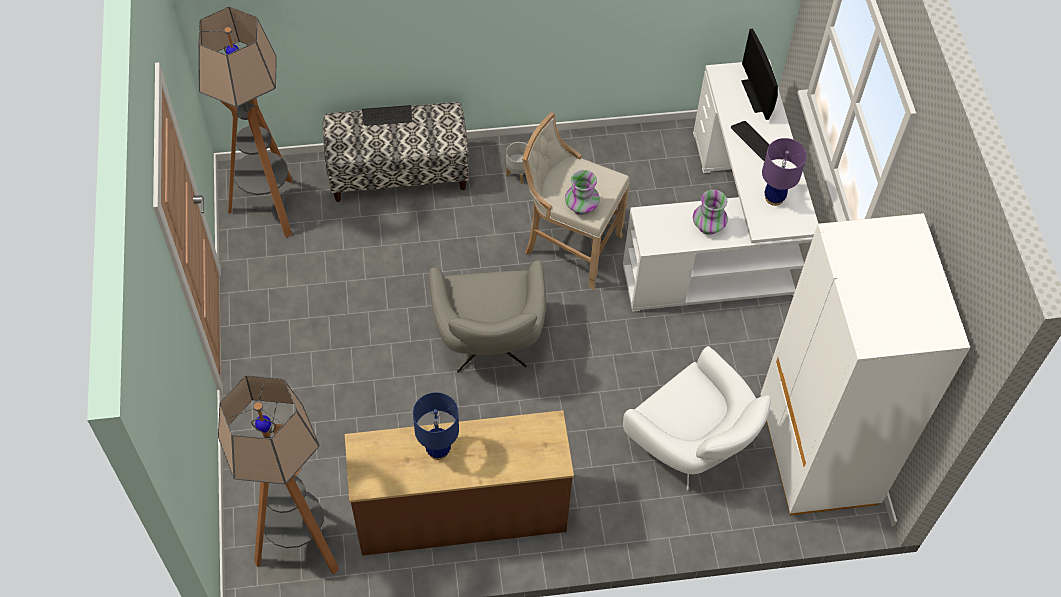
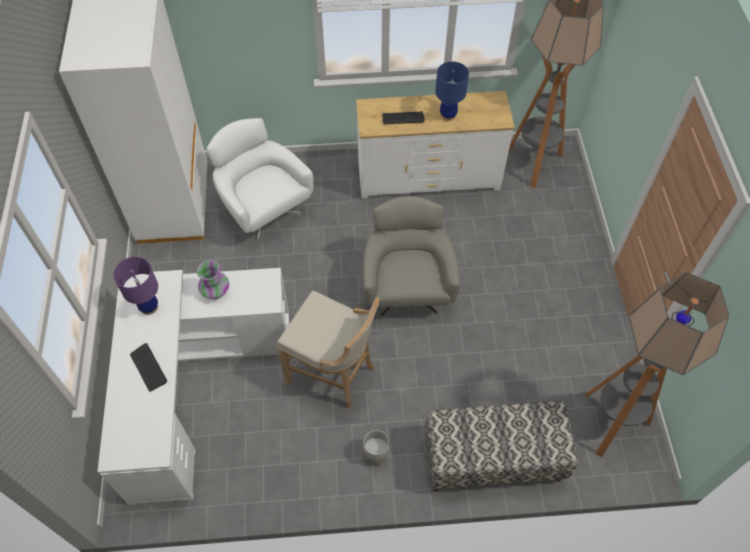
camera: 175 degrees left, 0 degrees up
(387, 116) = (511, 456): keyboard -> keyboard (403, 118)
(461, 514) = (428, 177): brown dresser -> white dresser
(581, 207) = (325, 309): vase -> none
(757, 95) = (127, 423): monitor -> none

